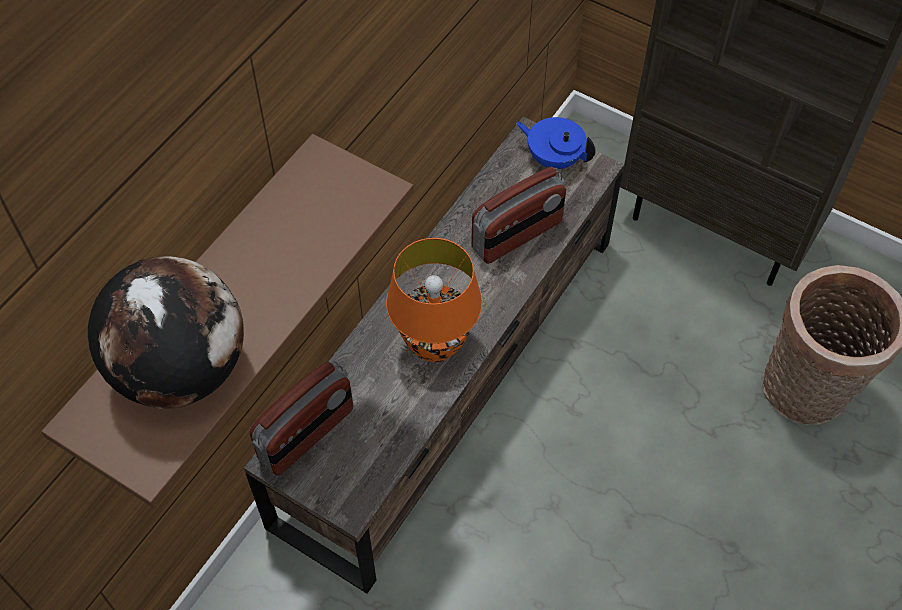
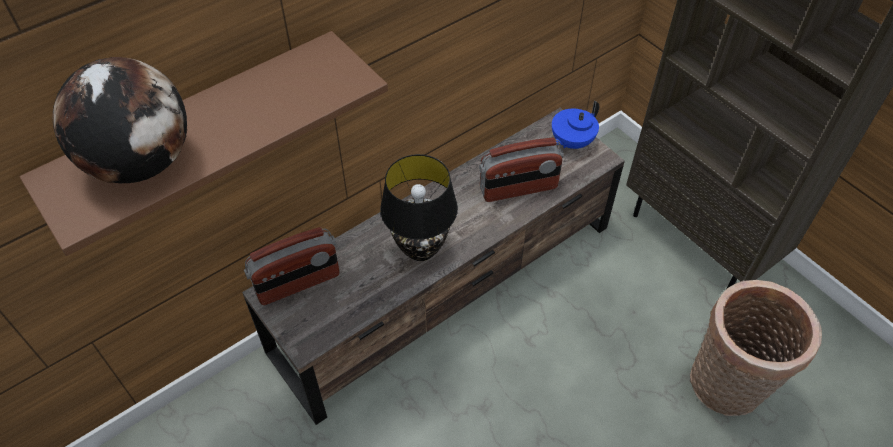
camera: 20 degrees right, 5 degrees down
(435, 345) = (421, 248): orange table lamp -> black table lamp
(554, 158) = (571, 142): blue teapot -> blue teapot turned 90 degrees counterclockwise

